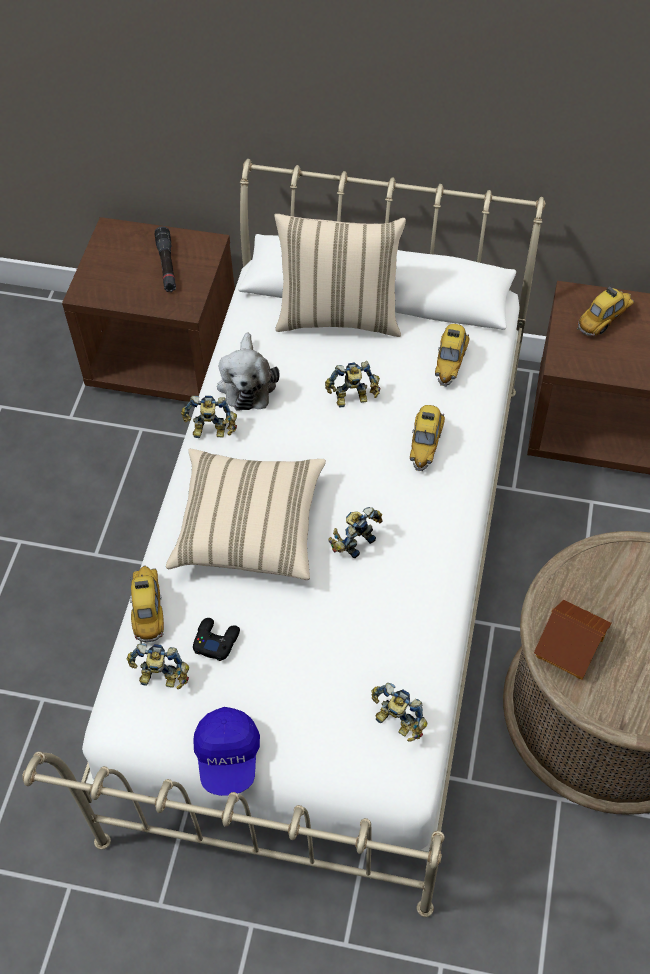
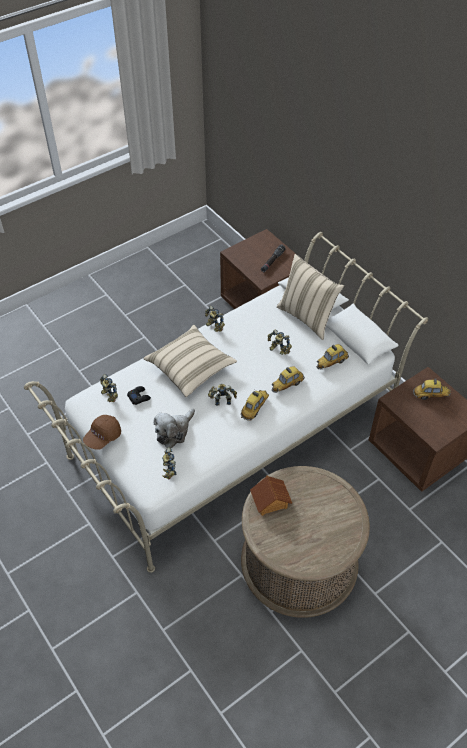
camera: 40 degrees right, 5 degrees down
(148, 609) = (129, 371): toy car -> toy car (255, 408)
(228, 757) = (103, 437): blue cap -> brown cap
(247, 383) = (245, 318): plush toy -> plush toy (174, 431)

